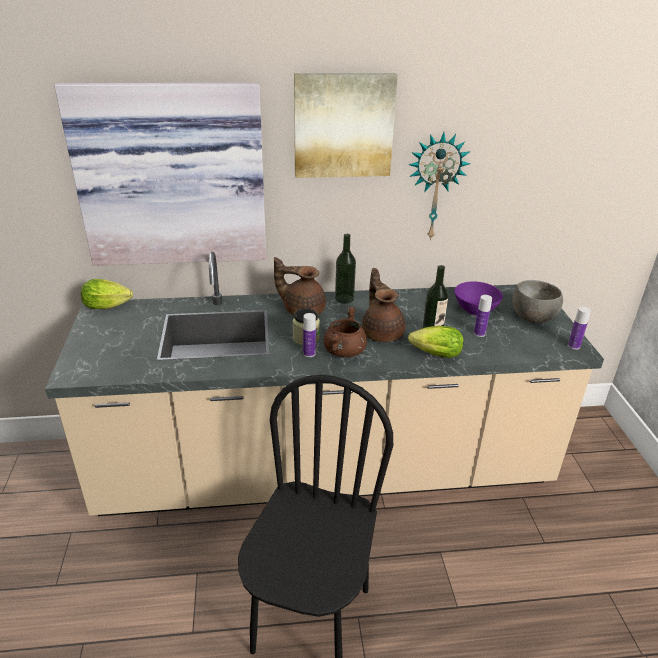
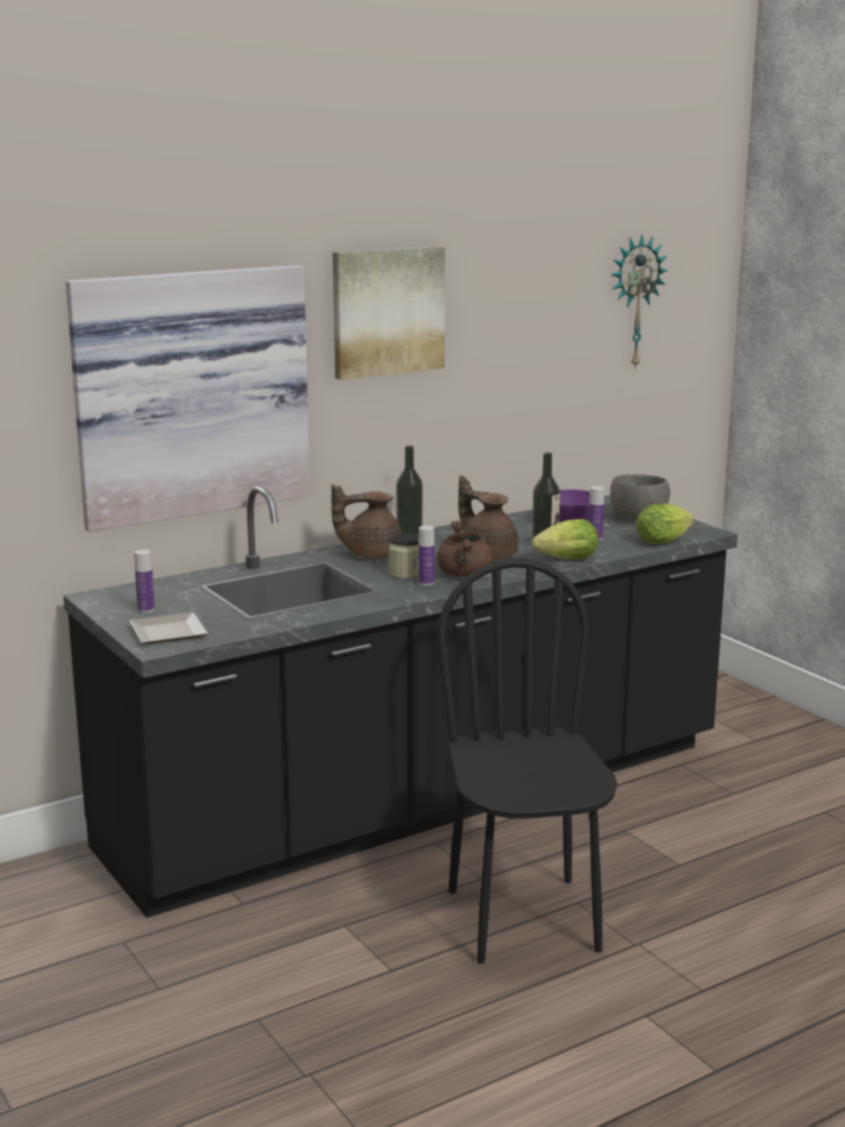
camera: 25 degrees left, 15 degrees down
(92, 360) = (166, 632): none -> plate
(110, 306) = (111, 592): lettuce -> lettuce (665, 541)
(325, 470) = (422, 800): beige counter -> black counter
(435, 187) = (490, 379): wall clock -> wall clock (634, 302)
(573, 346) = (700, 530): bottle -> bottle (146, 609)

